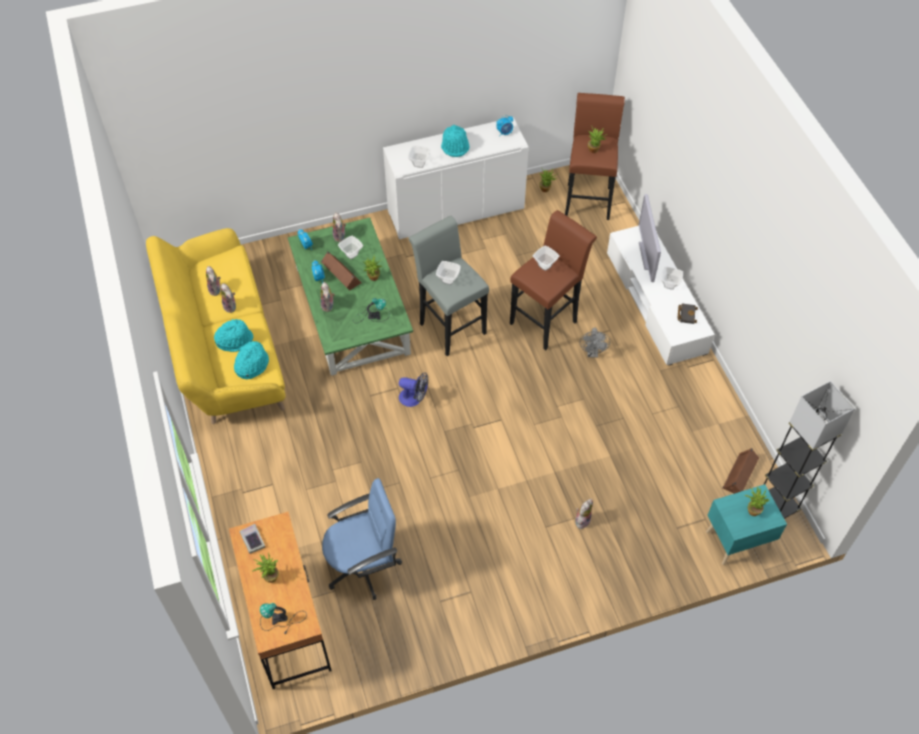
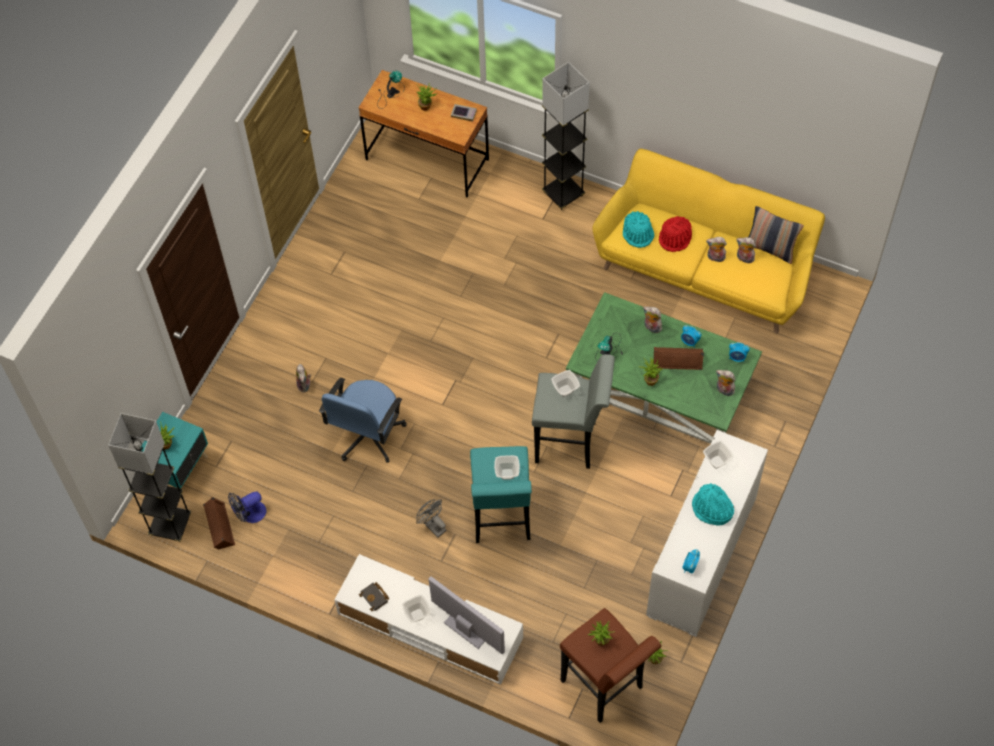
camera: 135 degrees right, 5 degrees up
(191, 282) = (770, 248): none -> pillow
(234, 340) = (675, 238): turquoise hat -> red hat
(234, 489) = (563, 194): none -> grey floor lamp
(352, 255) = (693, 384): bowl -> none
(363, 565) = (418, 227): blue office chair -> blue office chair (367, 435)
(414, 398) = (524, 361): fan -> fan (249, 514)
(547, 320) = (501, 521): brown stool -> turquoise stool

